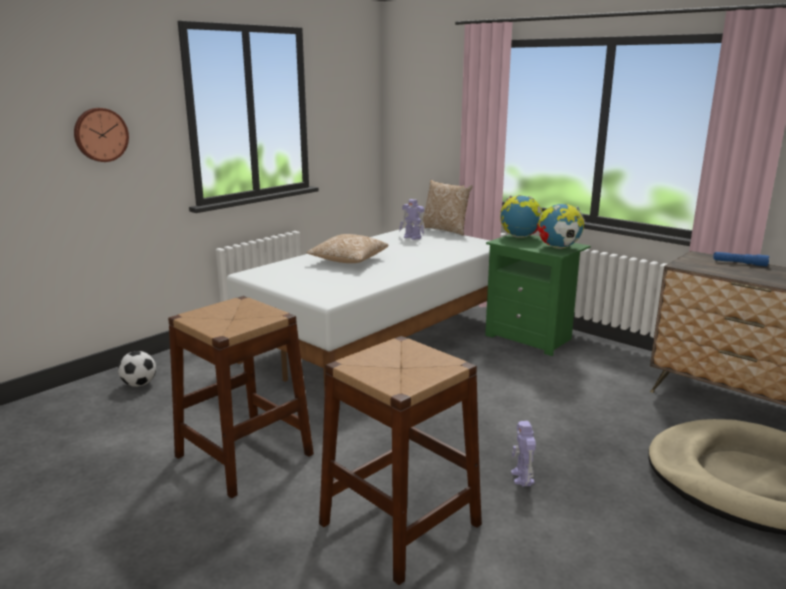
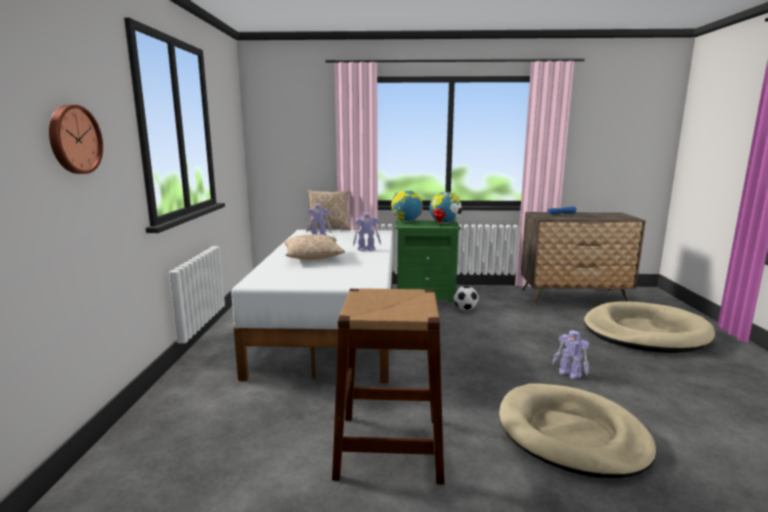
camera: 40 degrees left, 5 degrees down
(139, 384) = (169, 438): football -> football (465, 309)
(400, 524) = (571, 434): brown stool -> beige dog bed
(419, 262) = (366, 249): none -> toy robot

